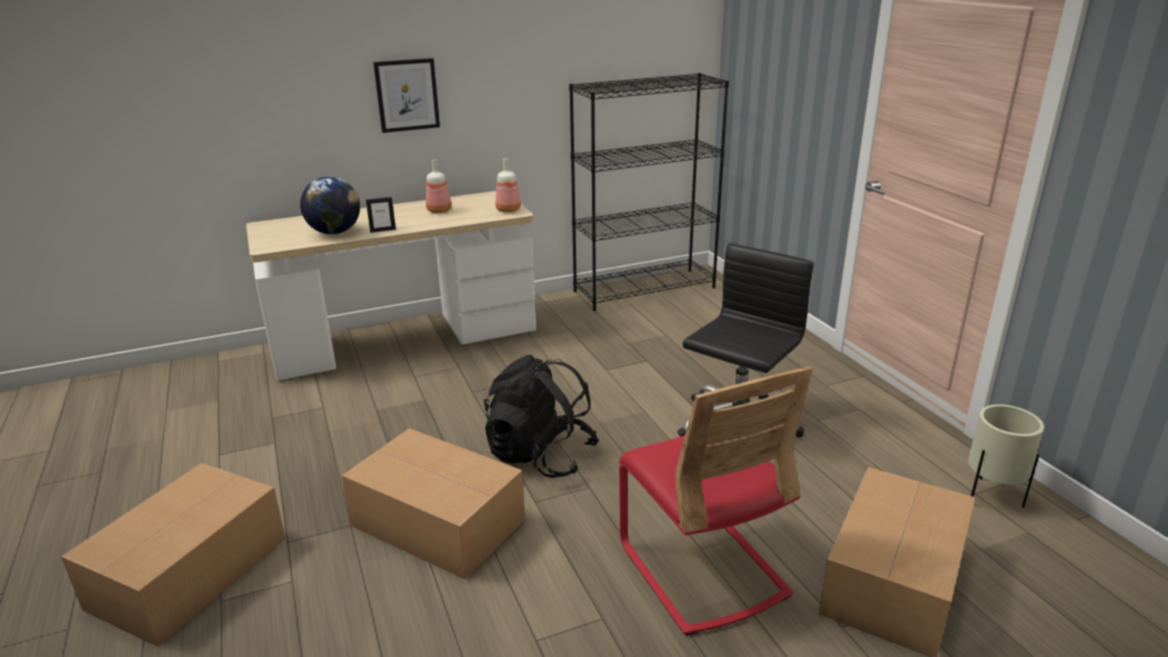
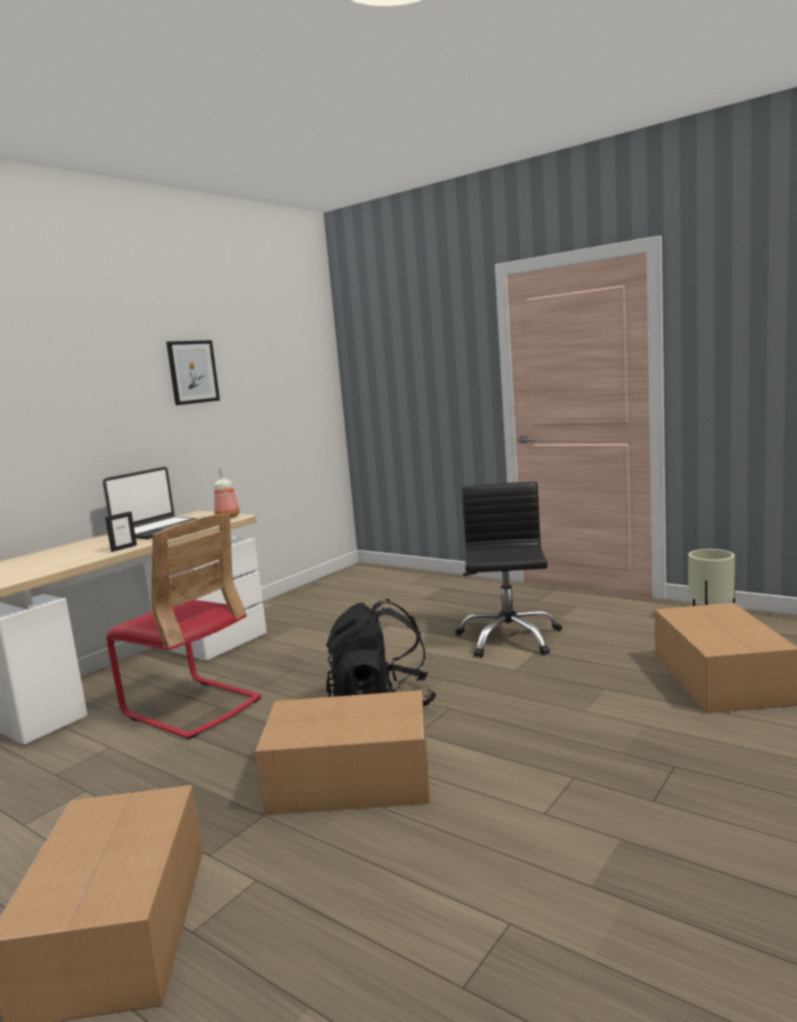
camera: 30 degrees left, 15 degrees down
(334, 232) = (71, 559): globe -> none
(407, 95) = (104, 424): picture -> picture (193, 372)
(439, 210) = (159, 529): bottle -> laptop
(645, 289) = (327, 587): black bookcase -> none
(702, 569) = (601, 721): red chair -> red chair (191, 707)

